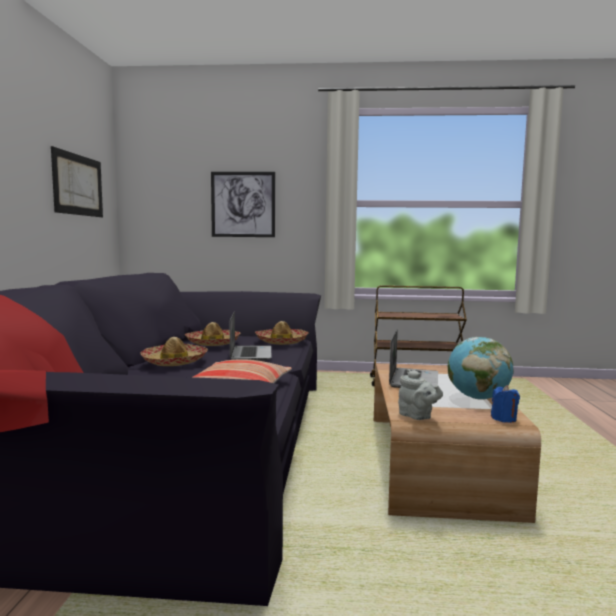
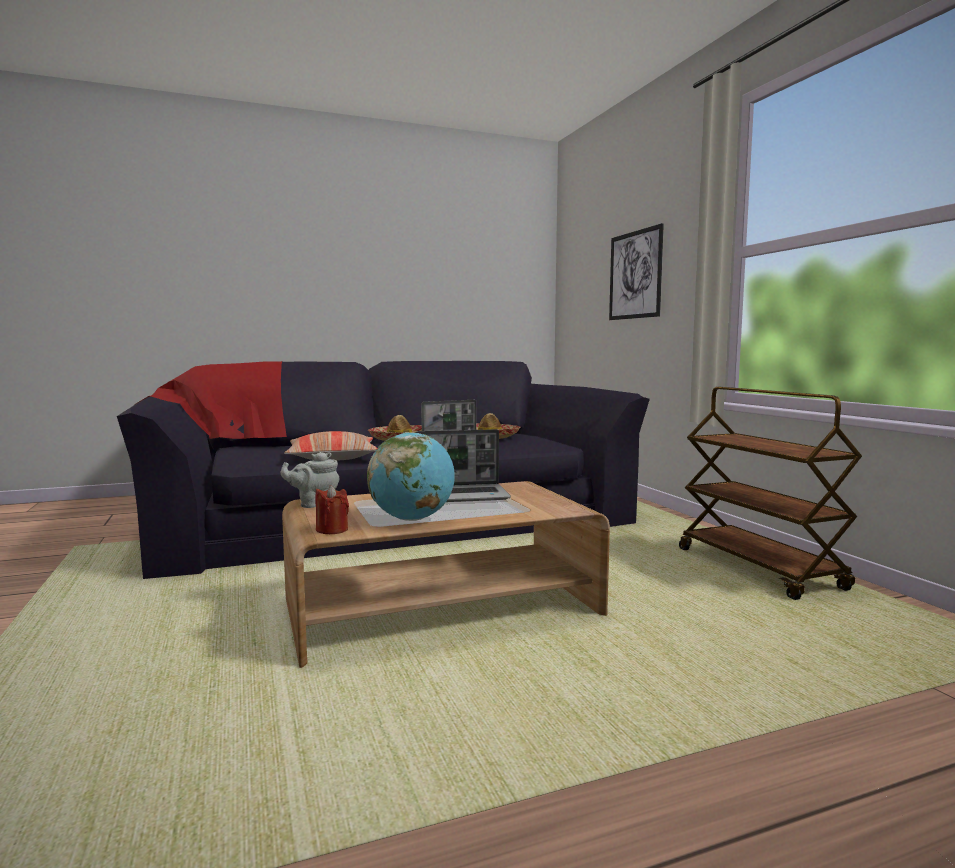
camera: 65 degrees right, 0 degrees up
(78, 185) = (483, 275): picture -> none
(282, 342) = (536, 446): hat -> none
(417, 416) = (314, 504): grey teapot -> grey teapot turned 45 degrees clockwise
(503, 418) = (332, 530): blue candle -> red candle

